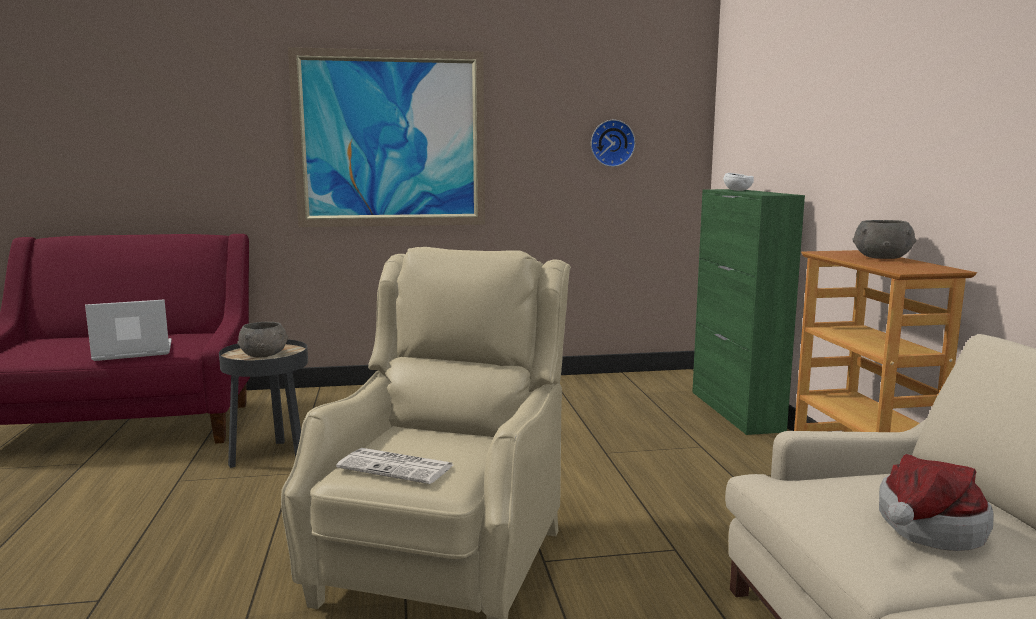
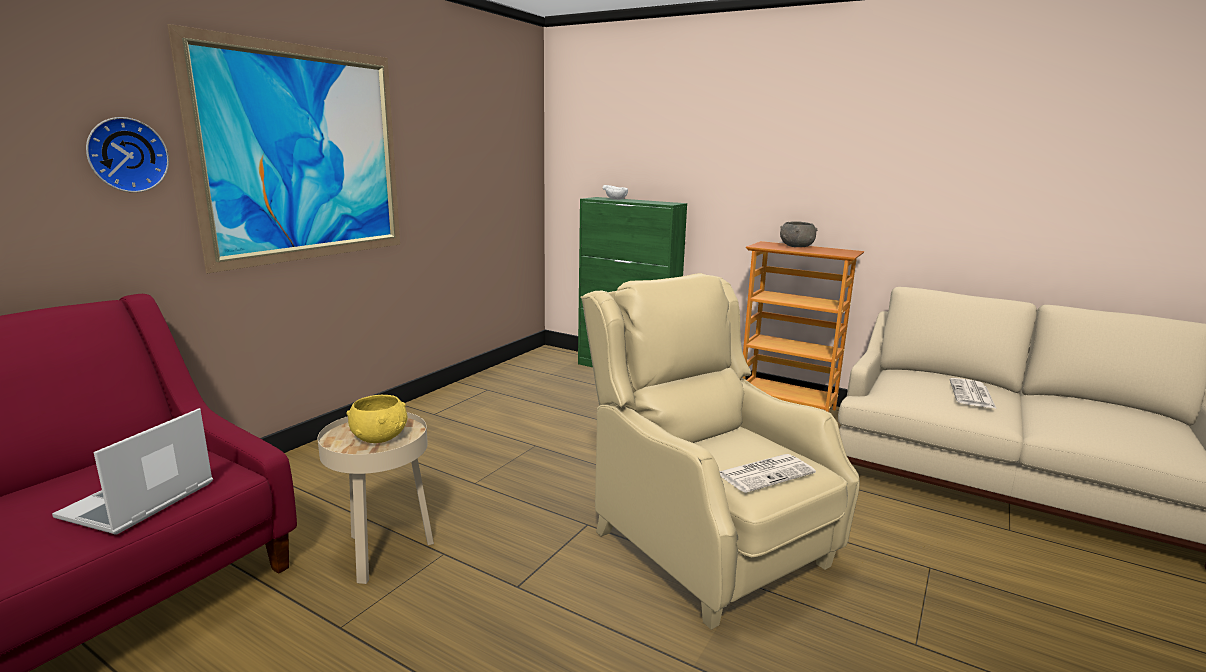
camera: 50 degrees left, 5 degrees up
(264, 355) = (380, 437): grey bowl -> yellow bowl
(271, 457) = (384, 552): black side table -> beige side table
(611, 143) = (487, 157): wall clock -> wall clock (126, 155)
(926, 529) = (972, 394): hat -> newspaper

